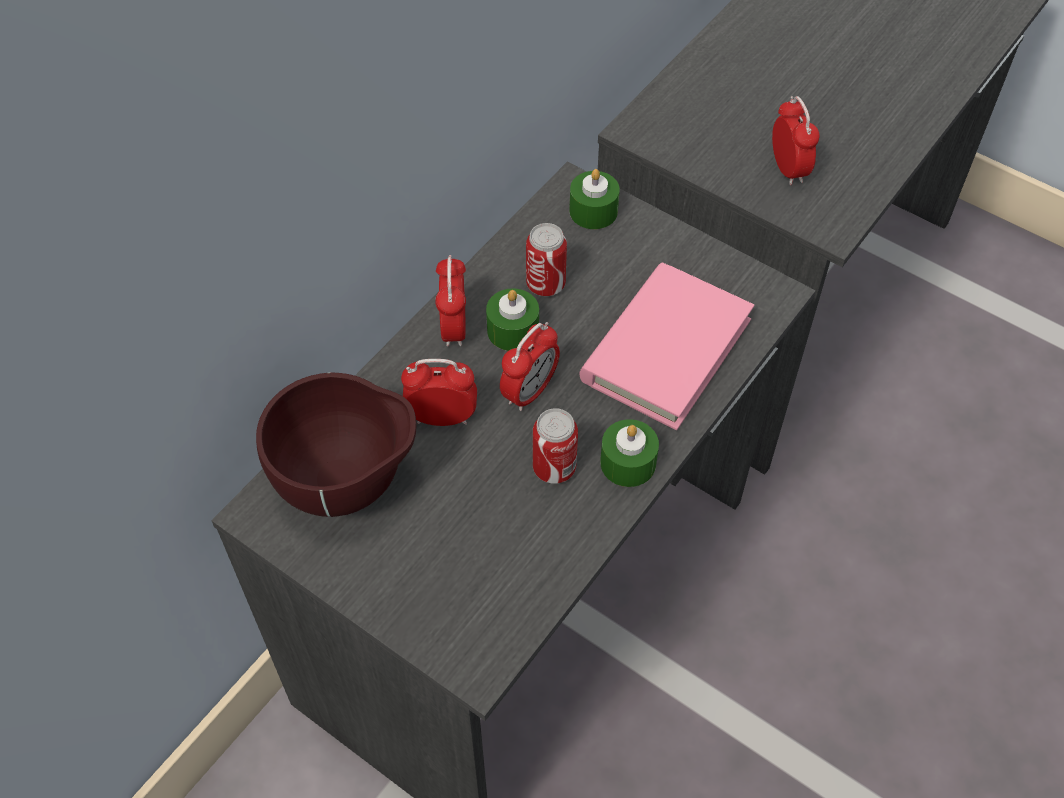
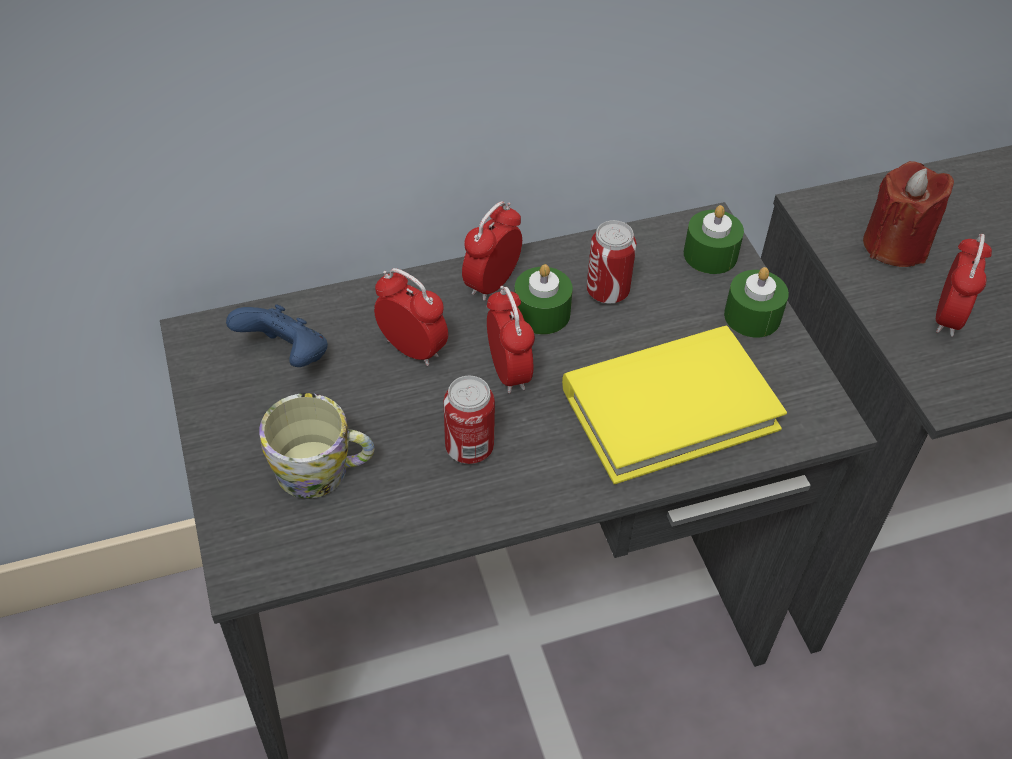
camera: 35 degrees right, 5 degrees down
(348, 484) = (286, 355): brown bowl -> blue game controller
(463, 554) = (323, 470): none -> mug
(529, 391) = (508, 371): alarm clock -> alarm clock turned 90 degrees counterclockwise
(628, 462) = (540, 484): green candle -> green candle (752, 316)
(666, 350) = (669, 409): pink book -> yellow book
(712, 131) = (895, 245): none -> red candle

